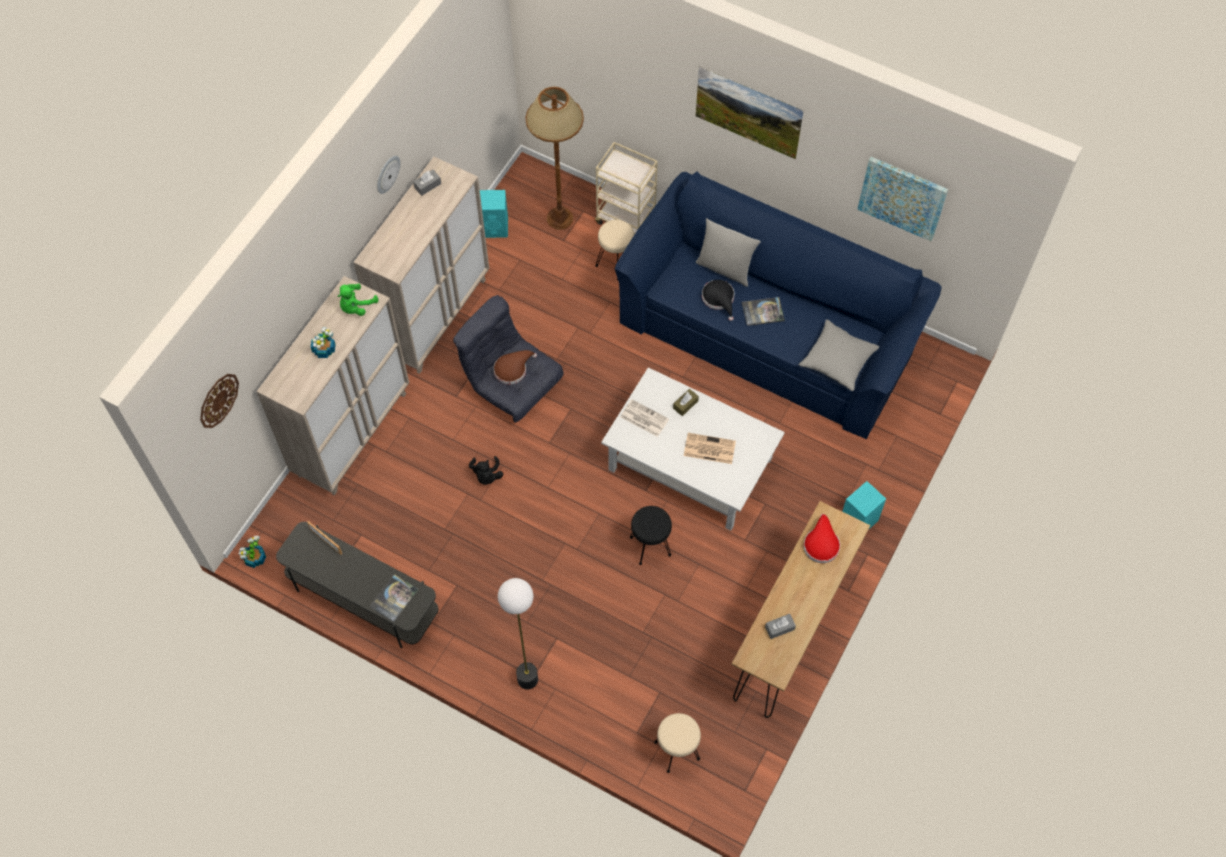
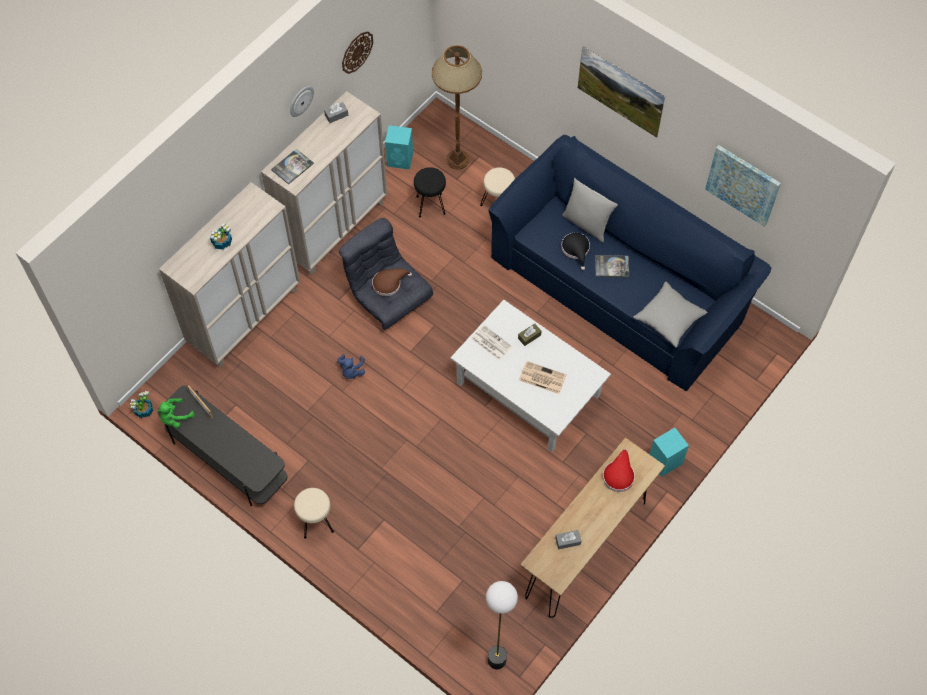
camera: 10 degrees right, 0 degrees up
(218, 400) = (123, 271): wall clock -> wall clock (356, 52)
(356, 307) = (256, 210): green plush toy -> green plush toy (175, 418)
(394, 598) = (249, 462): book -> book (292, 167)
(486, 475) = (351, 371): black plush toy -> blue plush toy
(527, 679) = (352, 550): floor lamp -> floor lamp (496, 660)
(626, 219) = (515, 169): beige cart -> none
(650, 546) = (479, 454): black stool -> black stool (430, 205)
(677, 751) = (467, 633): beige stool -> beige stool (316, 522)

